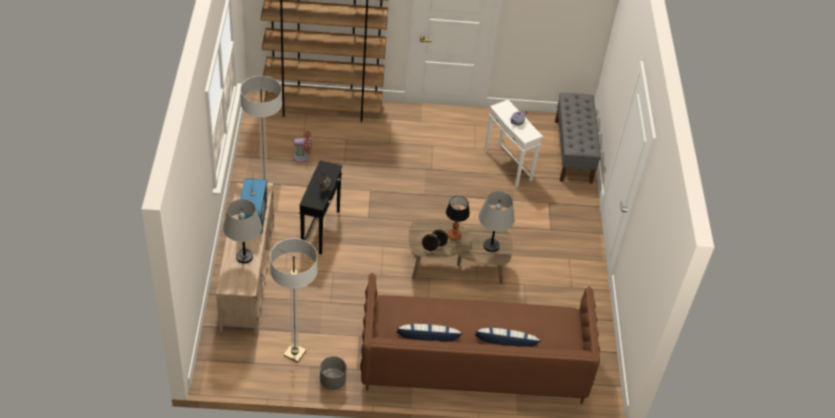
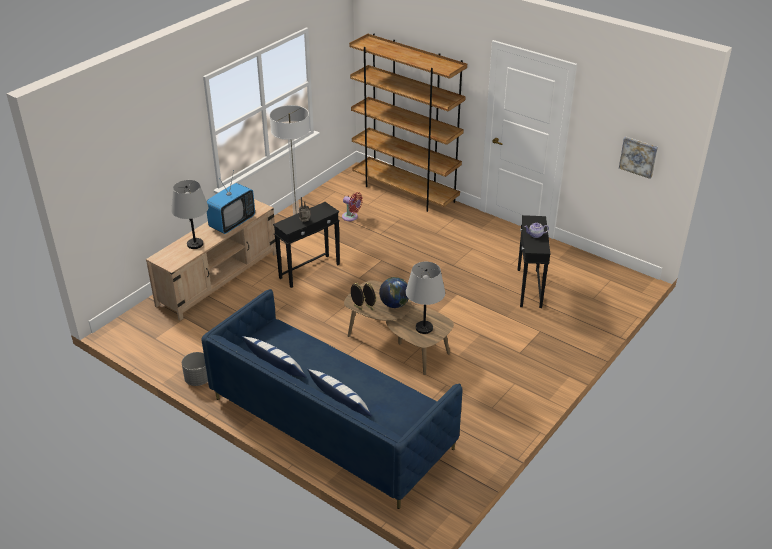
camera: 40 degrees right, 10 degrees down
(294, 353) = (192, 346): floor lamp -> none
(454, 235) = (394, 304): table lamp -> globe
(473, 362) = (330, 423): brown sofa -> blue sofa
(507, 166) = (529, 288): white side table -> black side table
(571, 23) = (638, 156): none -> picture
(573, 151) = (609, 301): grey bench -> none

